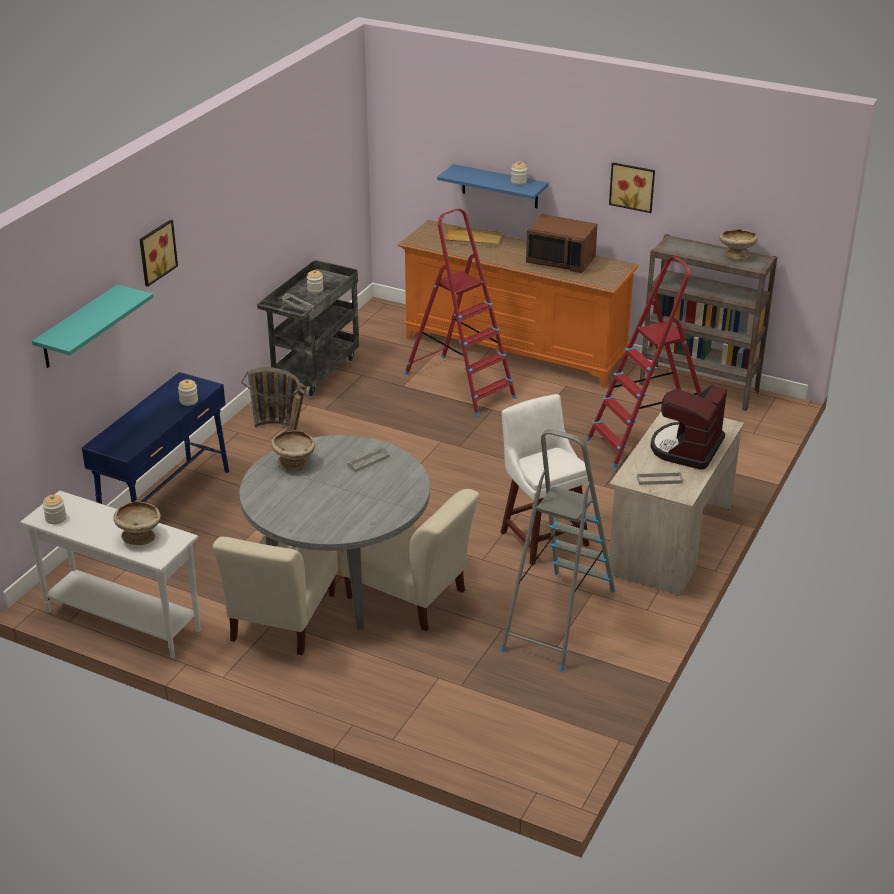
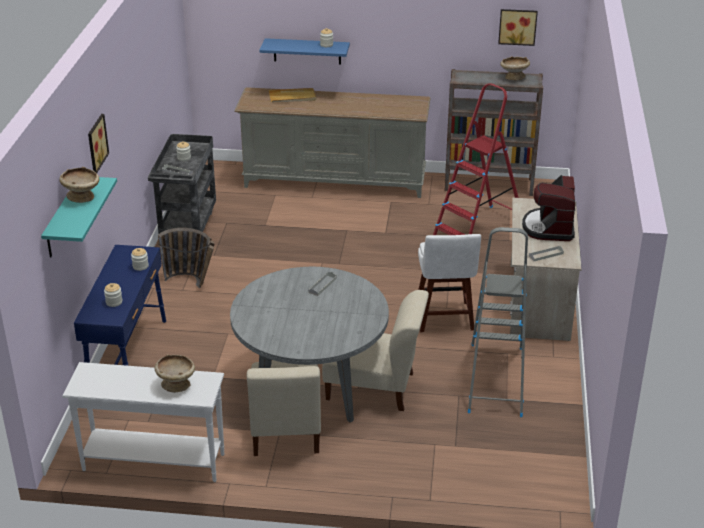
camera: 20 degrees left, 0 degrees up
(56, 518) = (92, 385): jar -> jar (114, 302)
(294, 463) = (264, 298): beige bowl -> beige bowl (82, 197)
(460, 385) = (310, 216): red step ladder -> none
(514, 350) = (334, 181): orange cabinet -> grey cabinet
(542, 536) = (444, 319): white chair -> white chair turned 135 degrees counterclockwise
(561, 260) = (371, 102): brown microwave -> none
(632, 186) = (421, 35): picture -> picture (517, 26)

